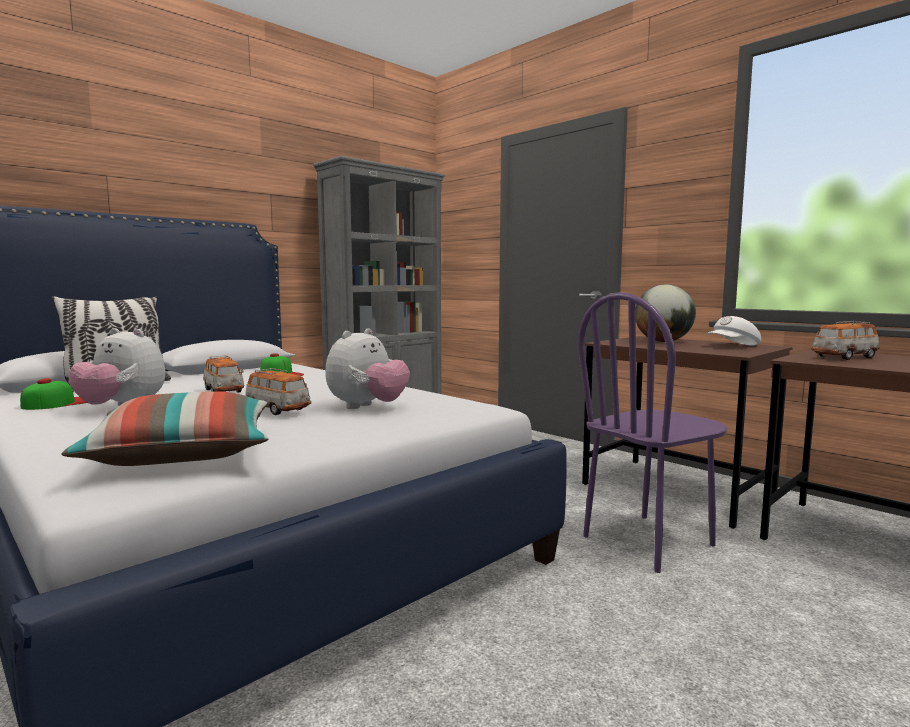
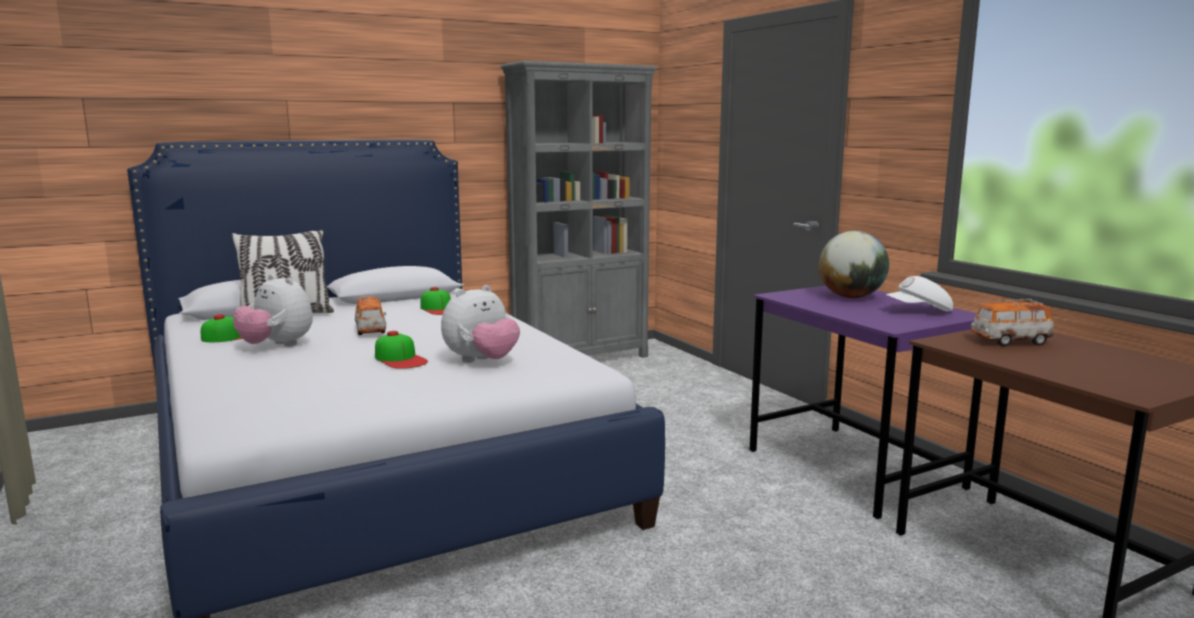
camera: 15 degrees right, 5 degrees up
(183, 454) = (296, 402): pillow -> none
(278, 410) = (400, 359): toy car -> cap
(648, 541) = (769, 520): purple chair -> none
(677, 490) = (854, 469): brown desk -> purple desk

